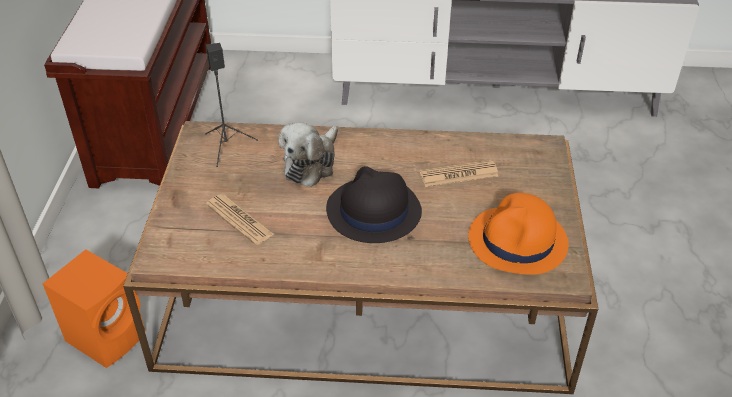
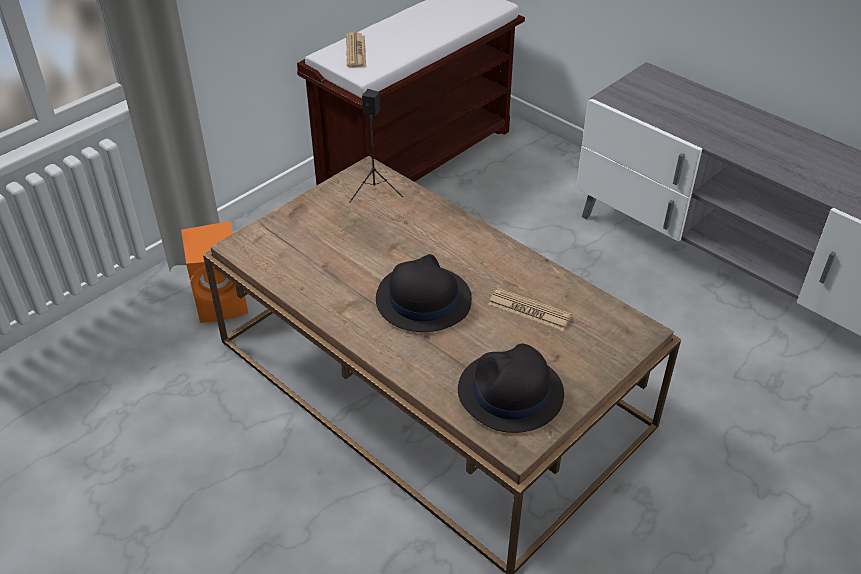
camera: 40 degrees right, 0 degrees up
(239, 220) = (319, 250): newspaper -> newspaper (356, 51)
(311, 164) = (420, 237): plush toy -> none
(518, 241) = (510, 393): orange hat -> black hat

